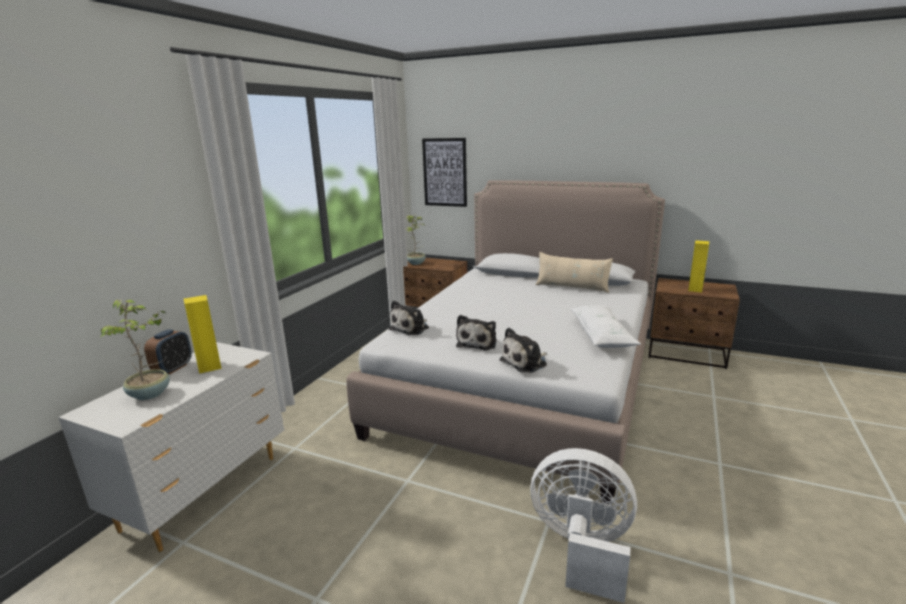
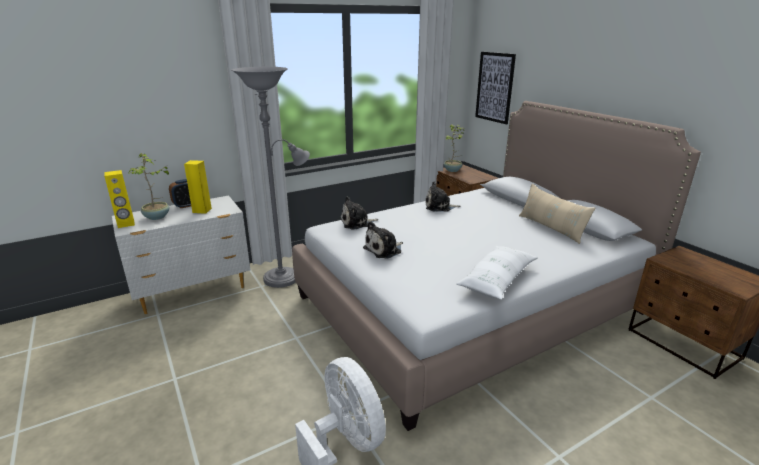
camera: 35 degrees right, 5 degrees up
(312, 426) = (285, 276): none -> grey floor lamp
(525, 362) = (392, 278): plush toy -> plush toy (439, 207)
(695, 289) = (703, 271): yellow speaker -> yellow speaker (126, 224)

